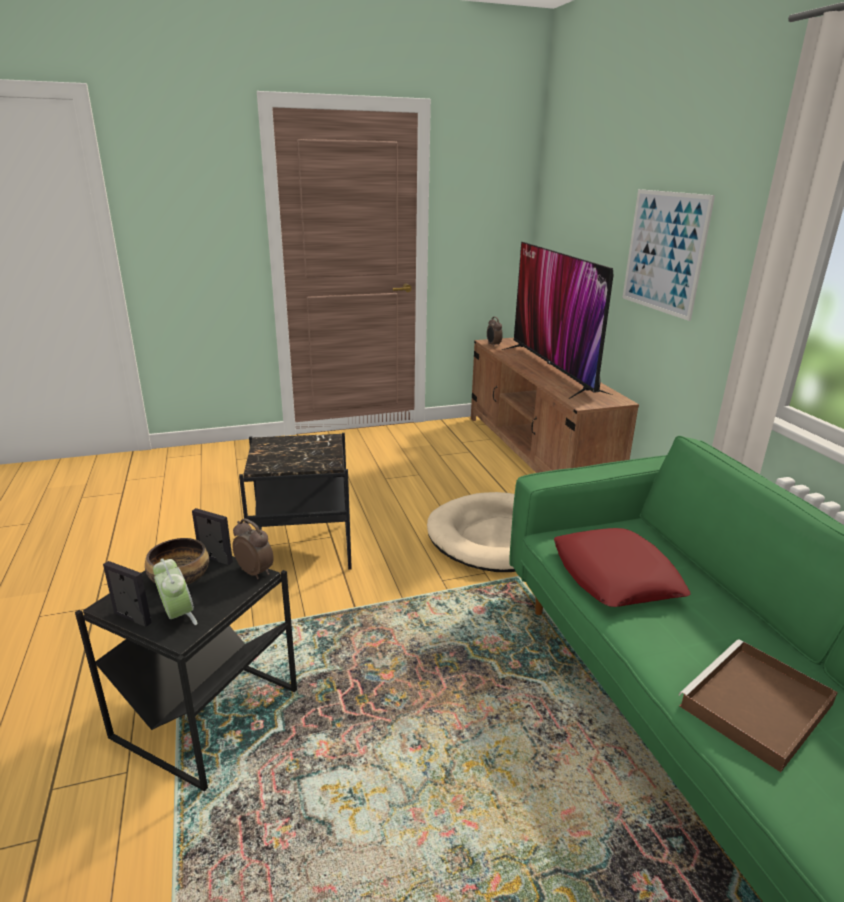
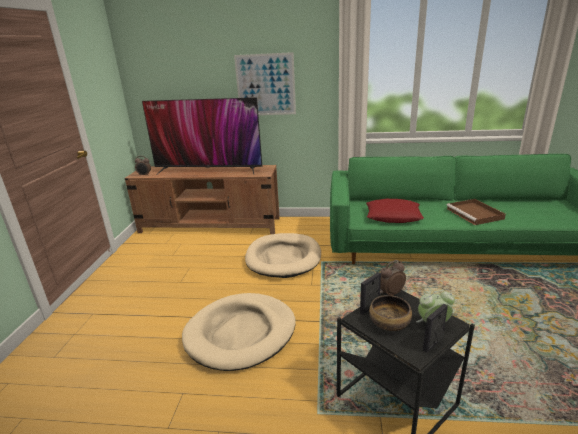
camera: 65 degrees left, 0 degrees up
(304, 549) = (241, 333): black side table -> beige dog bed

